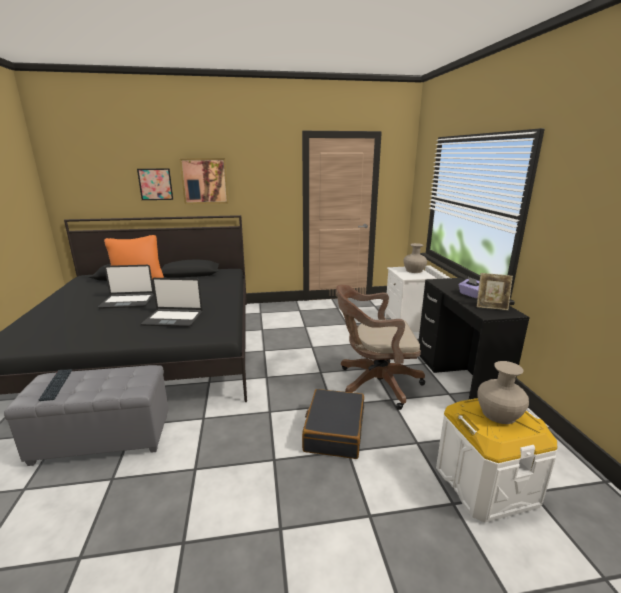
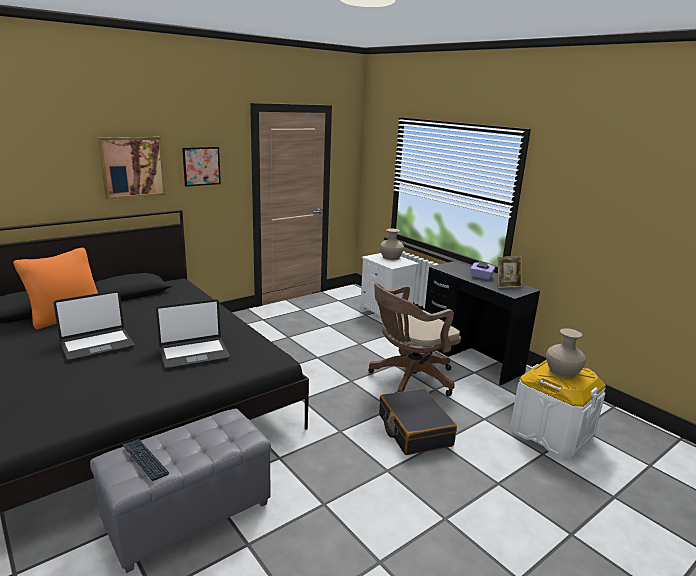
camera: 30 degrees left, 0 degrees up
(155, 184) = (62, 174): picture -> picture (201, 166)

